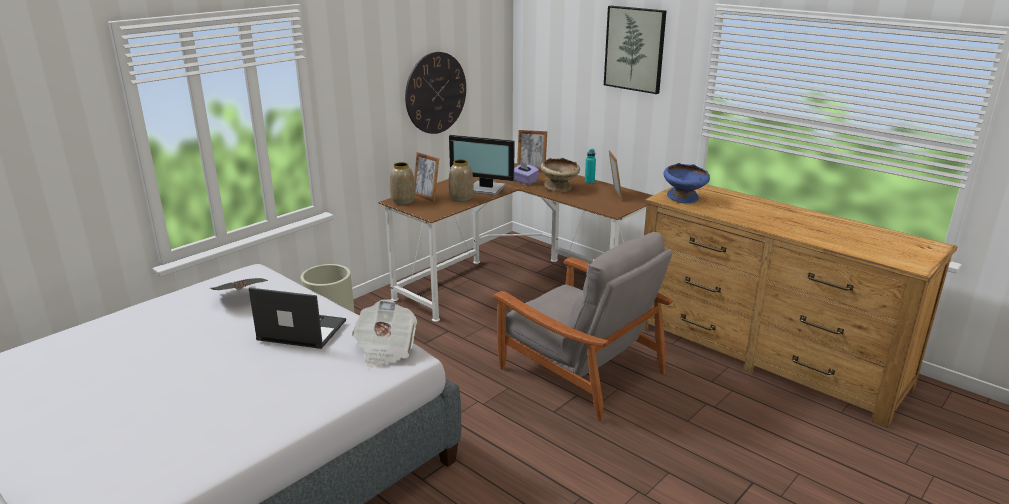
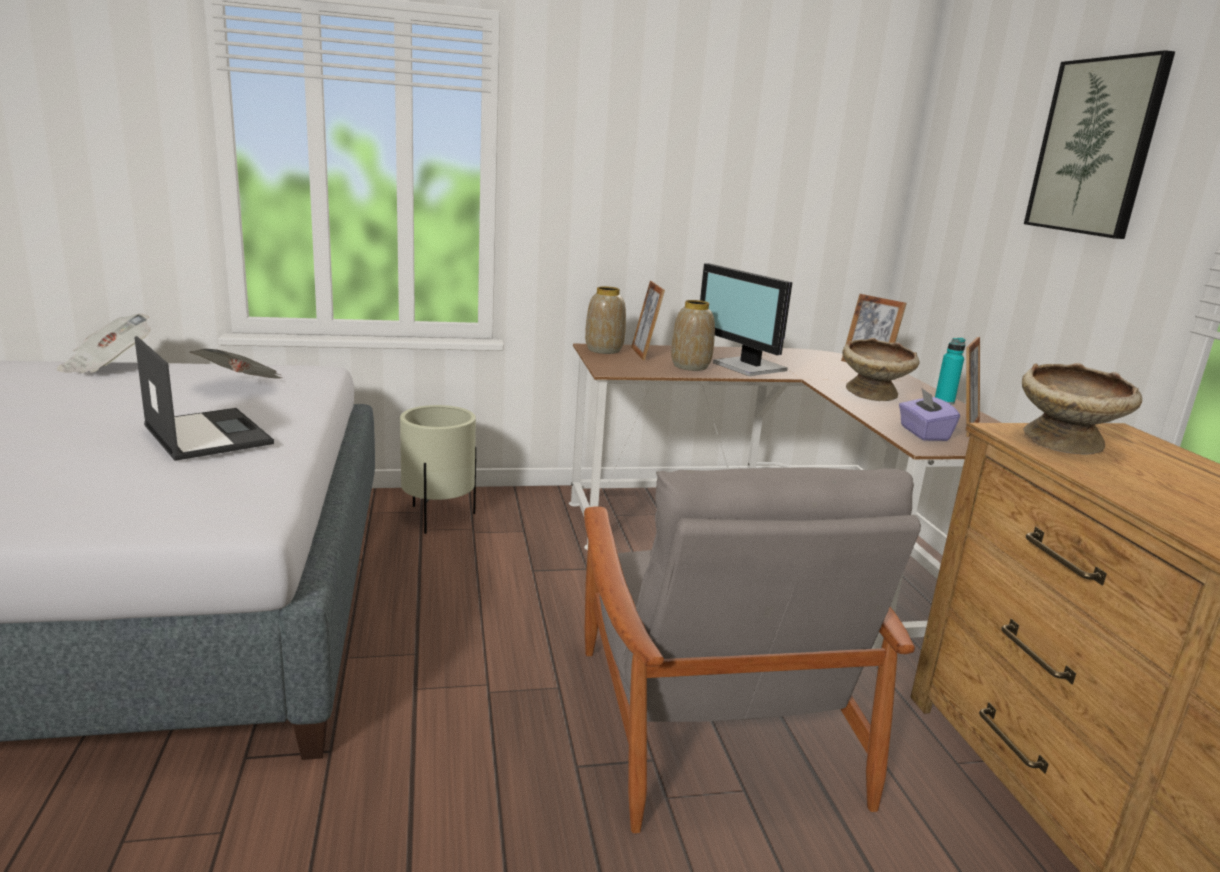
camera: 35 degrees right, 5 degrees down
(385, 349) = (237, 493): newspaper -> newspaper (107, 366)
(436, 93) = (732, 207): wall clock -> none
(524, 181) = (827, 374): purple tissue box -> purple tissue box (923, 433)
(684, 198) = (1066, 444): blue bowl -> beige bowl

